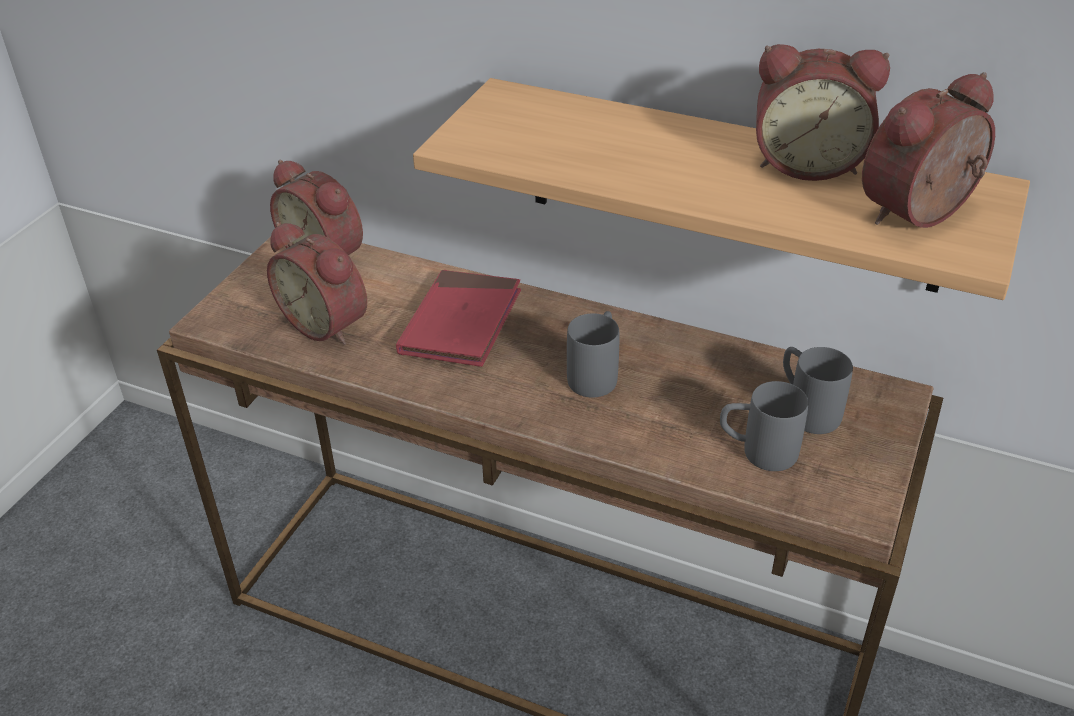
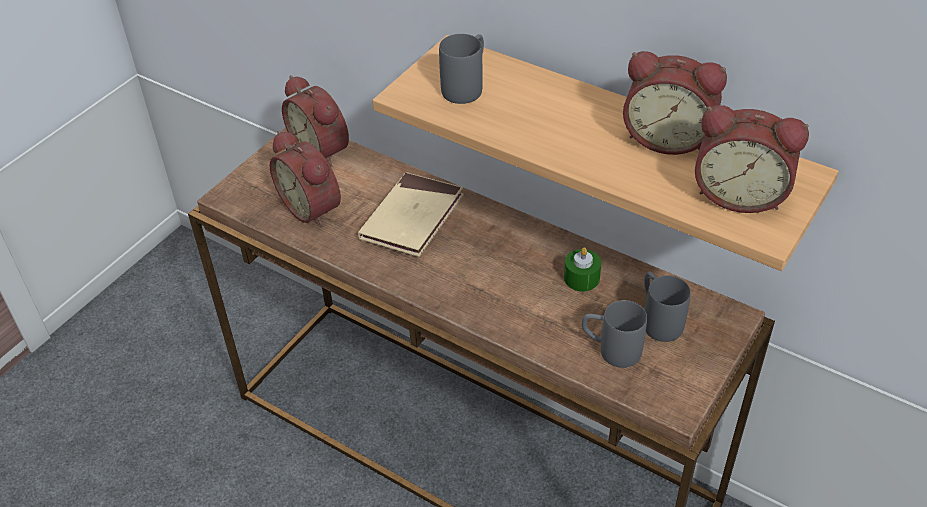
camera: 10 degrees right, 5 degrees up
(461, 323) = (412, 218): red book -> beige book
(596, 373) = (505, 271): grey mug -> grey mug (467, 86)
(696, 371) = (581, 278): none -> green candle
(922, 215) = (740, 193): alarm clock -> alarm clock turned 135 degrees counterclockwise

